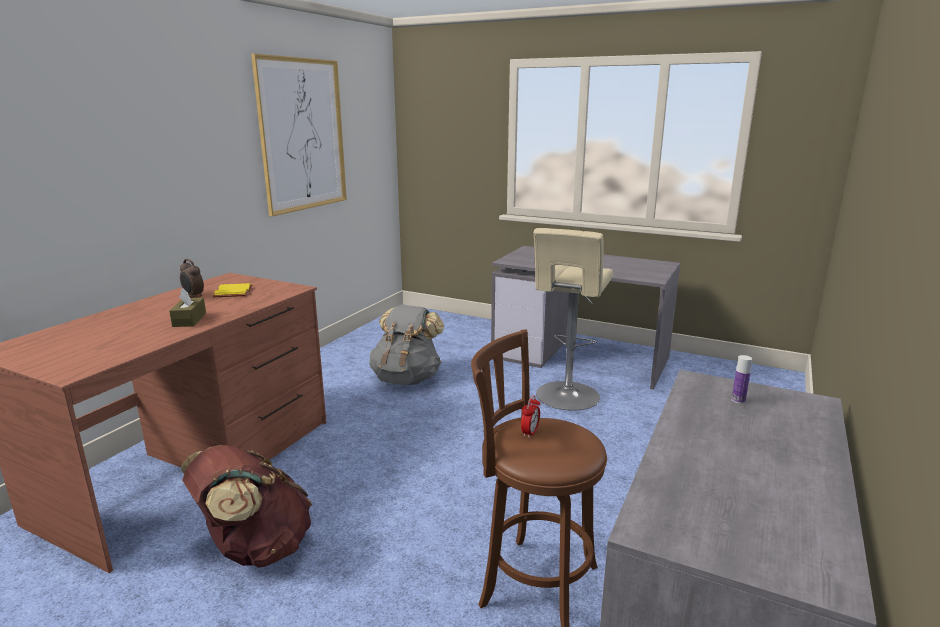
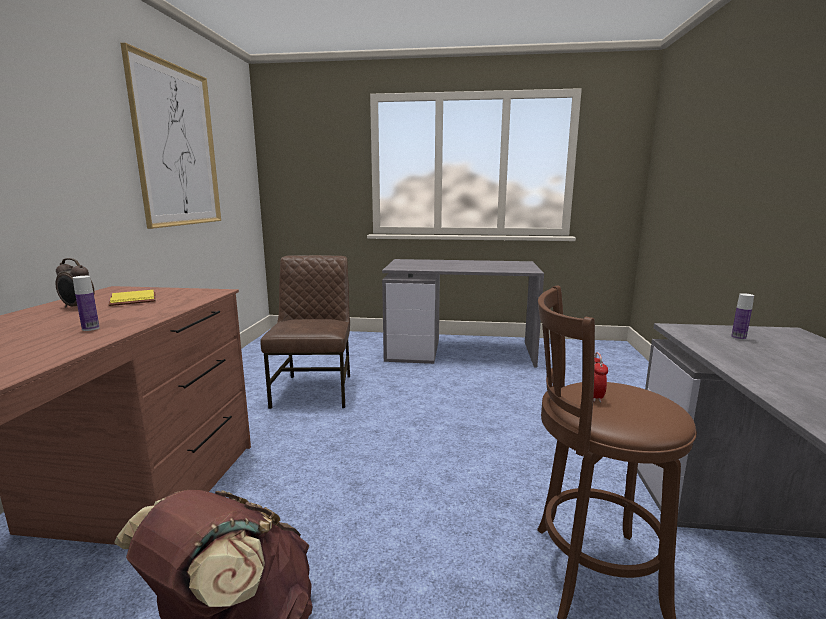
camera: 20 degrees left, 5 degrees down
(189, 320) = (90, 328): brown tissue box -> bottle
(407, 379) = (315, 390): grey backpack -> brown chair
(566, 397) = (474, 384): beige stool -> none

